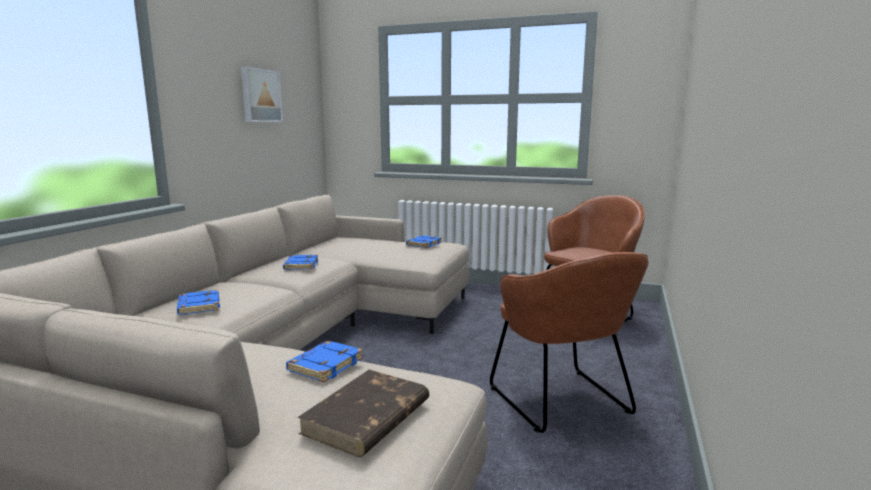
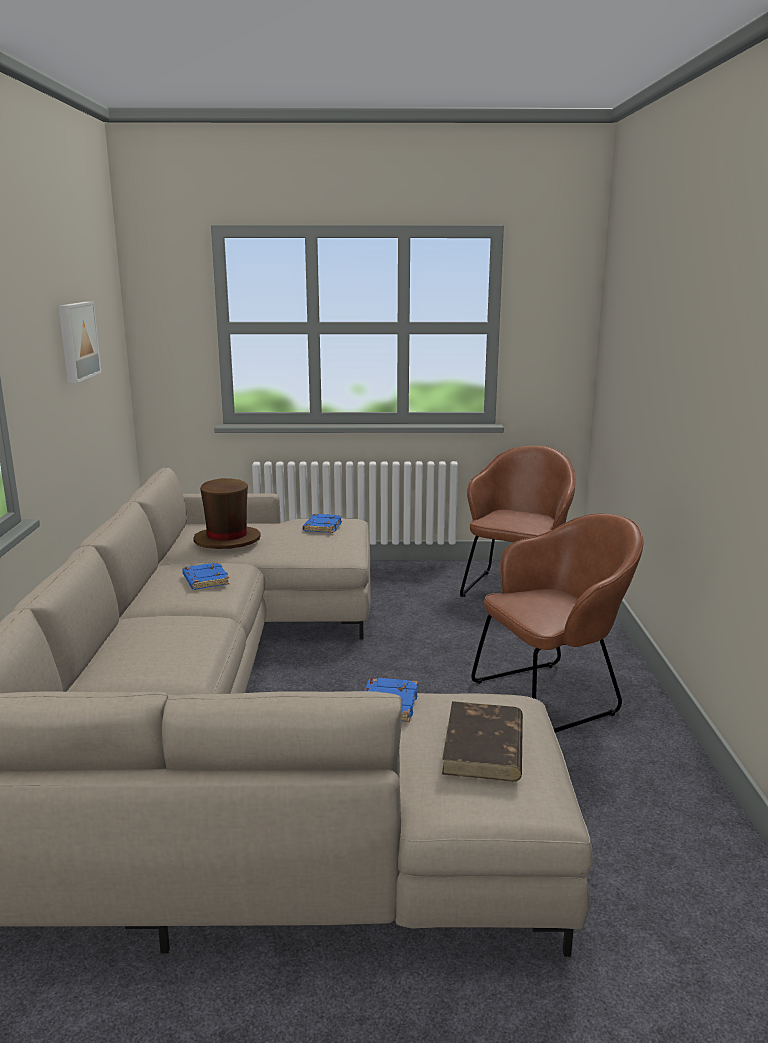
camera: 20 degrees left, 5 degrees up
(198, 306) = (152, 659): blue book -> none
(347, 245) = (227, 540): none -> brown hat
(563, 404) = (552, 696): brown armchair -> brown armchair turned 75 degrees counterclockwise

